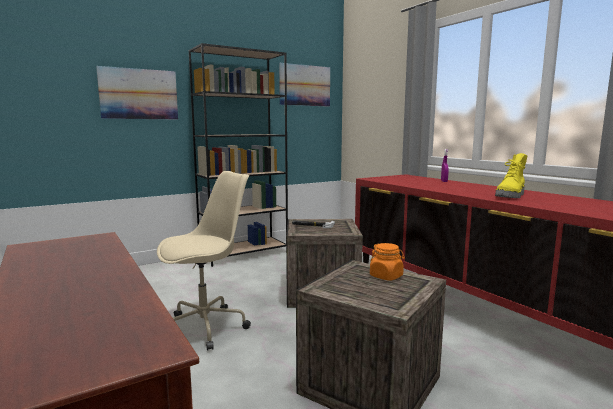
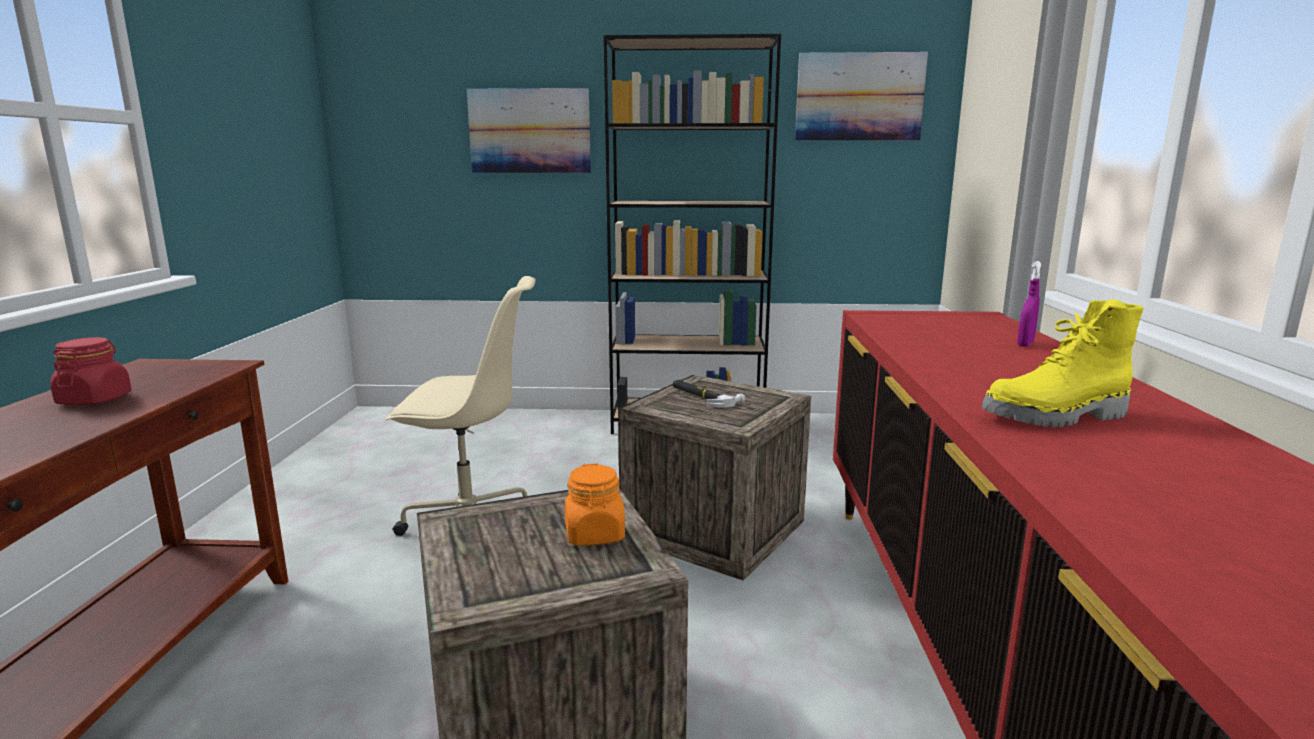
camera: 35 degrees right, 5 degrees up
(67, 264) = (95, 400): none -> red jar

